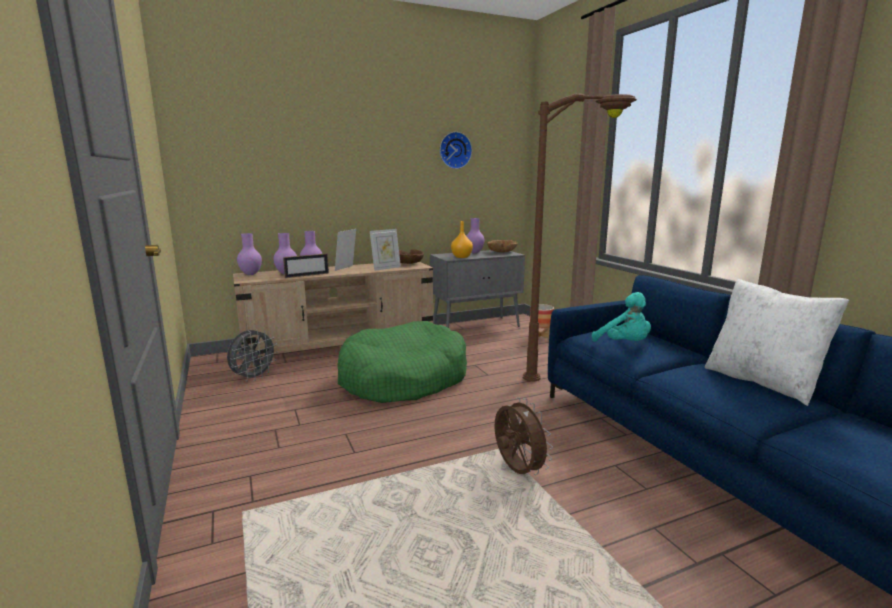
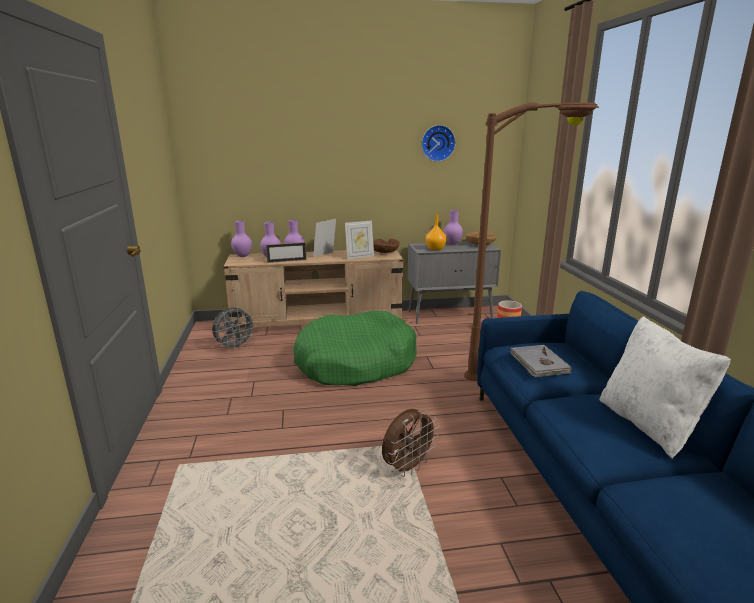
camera: 15 degrees right, 5 degrees up
(517, 471) = (407, 468): brown fan -> brown fan turned 60 degrees clockwise
(624, 344) = (538, 363): turquoise plush toy -> grey book

